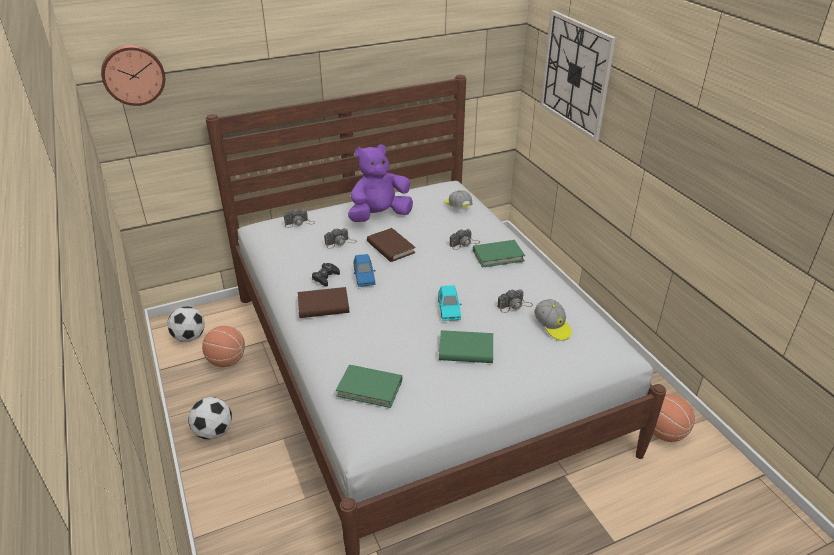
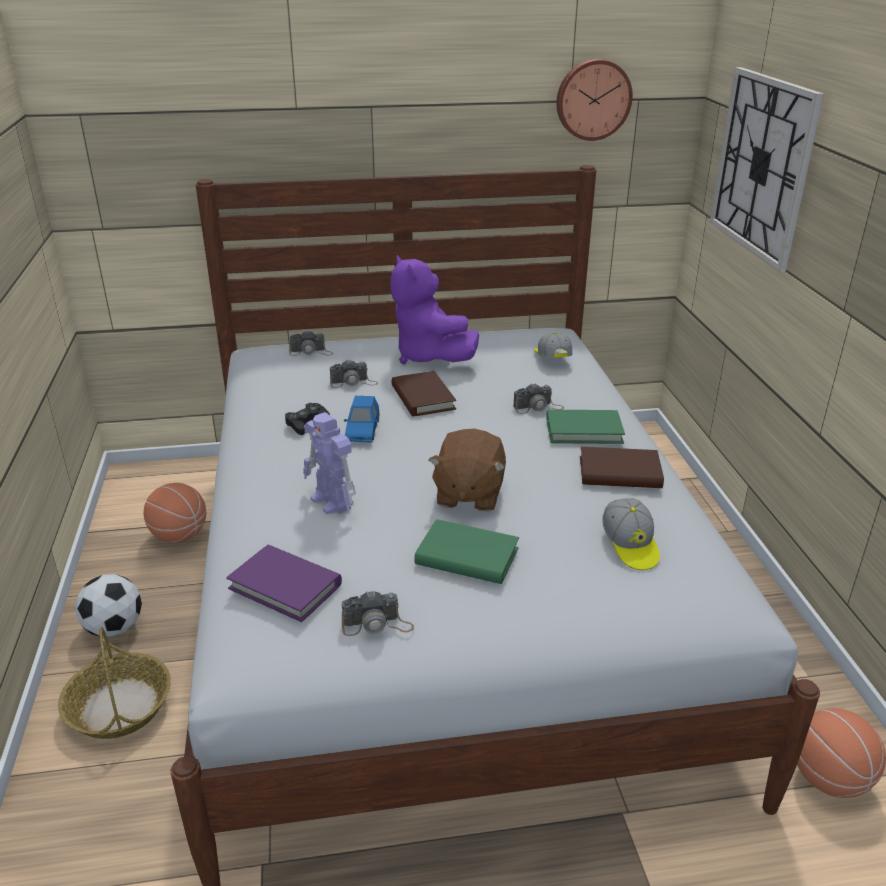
camera: 15 degrees right, 5 degrees down
(133, 74) = (101, 109): wall clock -> wall clock (593, 99)
(189, 337) = (147, 497): football -> none
(242, 480) = (119, 706): none -> basket
(323, 305) = (282, 459): brown book -> brown book (619, 473)
(369, 388) = (285, 586): green book -> purple book
(370, 329) = (332, 502): none -> toy robot
(379, 216) = (429, 356): purple plush toy -> purple plush toy turned 105 degrees counterclockwise
(449, 310) = (468, 494): turquoise toy car -> brown plush toy
(514, 305) = (578, 504): camera -> camera (377, 624)

